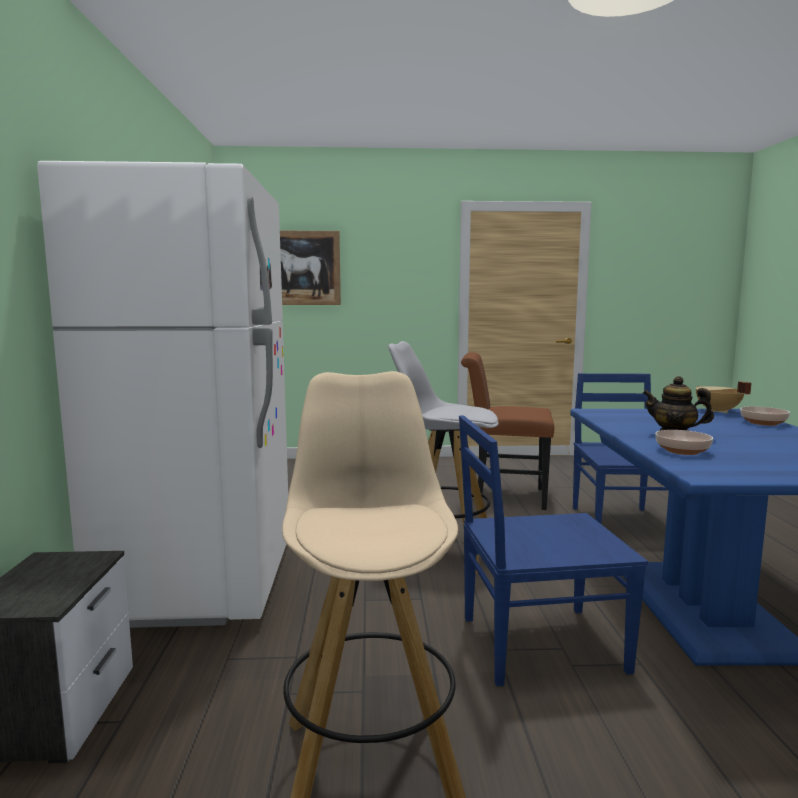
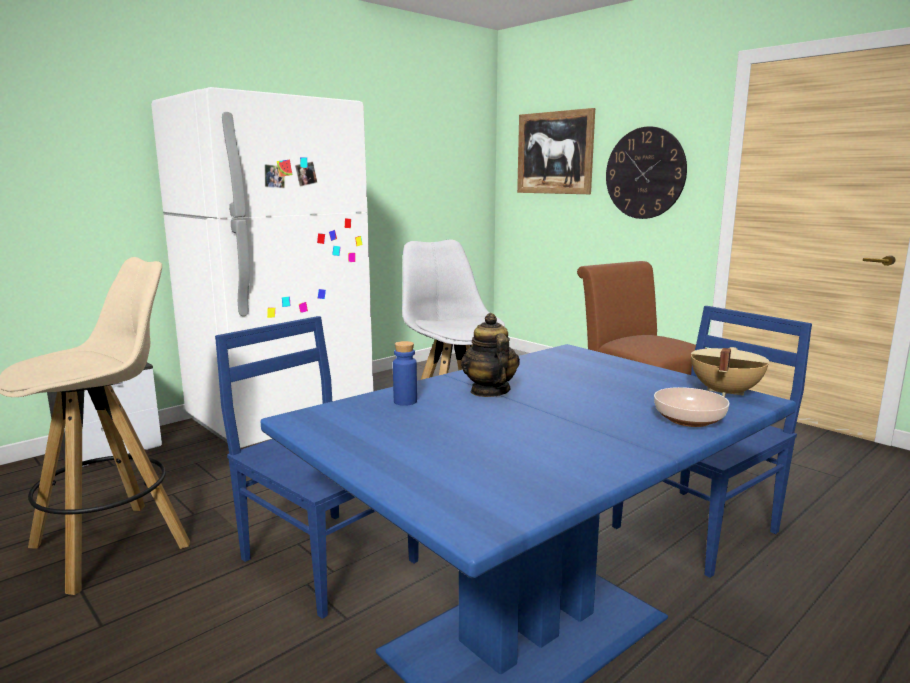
camera: 50 degrees right, 5 degrees up
(392, 287) = (645, 173): none -> wall clock
(681, 451) = (405, 401): bowl -> blue bottle

